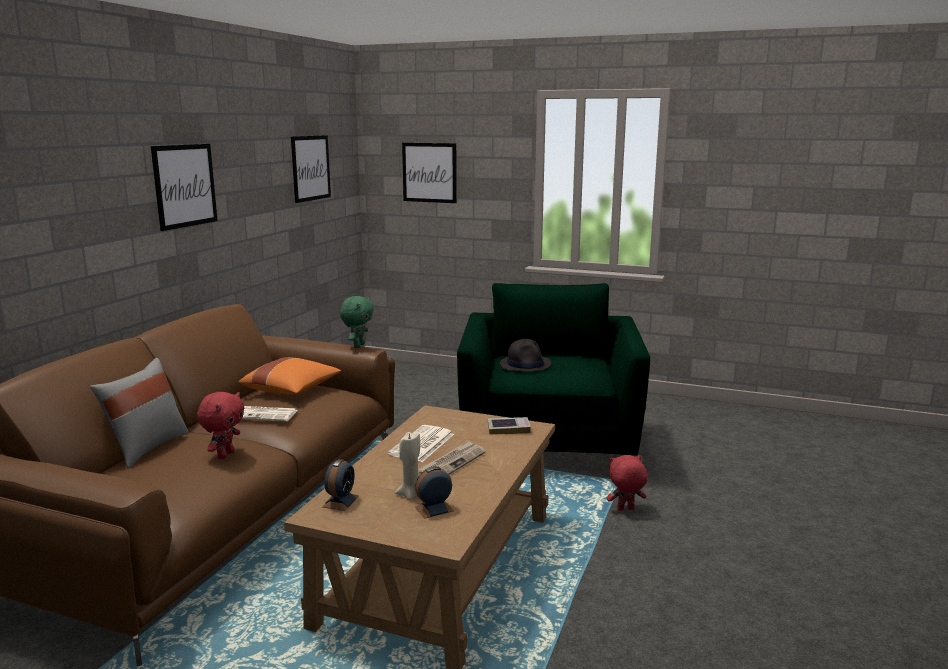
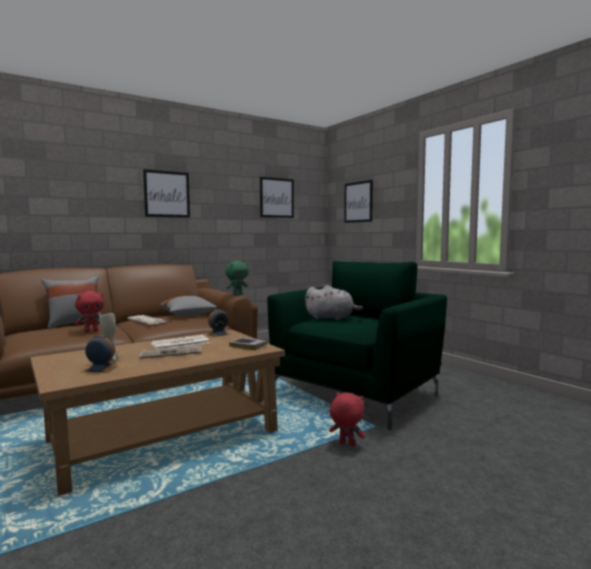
camera: 35 degrees right, 10 degrees down
(292, 390) = (188, 315): orange pillow -> grey pillow
(340, 501) = (74, 355): alarm clock -> alarm clock (218, 334)
(525, 364) = (331, 318): black hat -> grey plush toy

